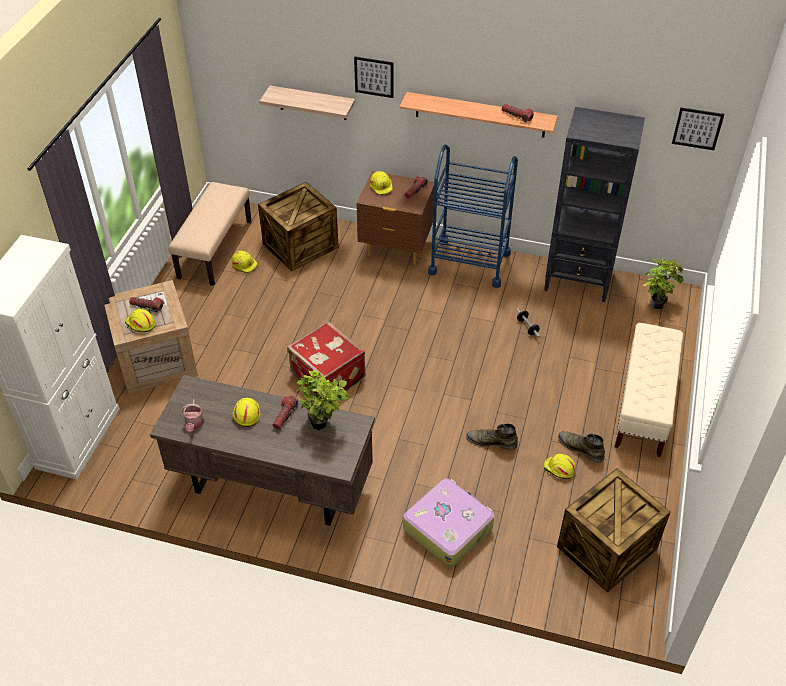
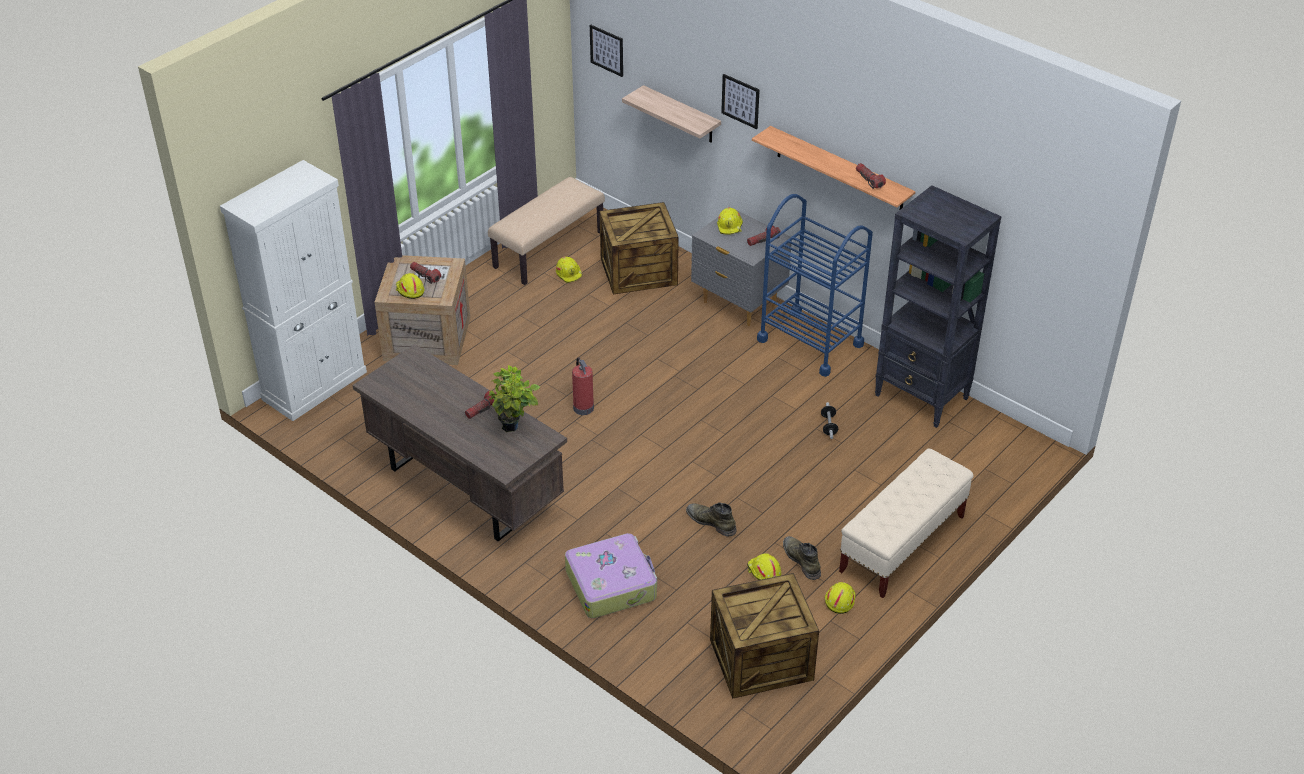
camera: 25 degrees right, 5 degrees down
(194, 424) = (396, 390): watering can -> none
(246, 414) = (449, 396): yellow hard hat -> yellow hard hat (839, 600)
(327, 377) = (583, 407): red suitcase -> fire extinguisher
(396, 249) = (738, 304): brown nightstand -> grey nightstand
(656, 303) = (997, 447): potted plant -> none
(697, 128) = (1056, 244): picture -> picture (607, 50)

